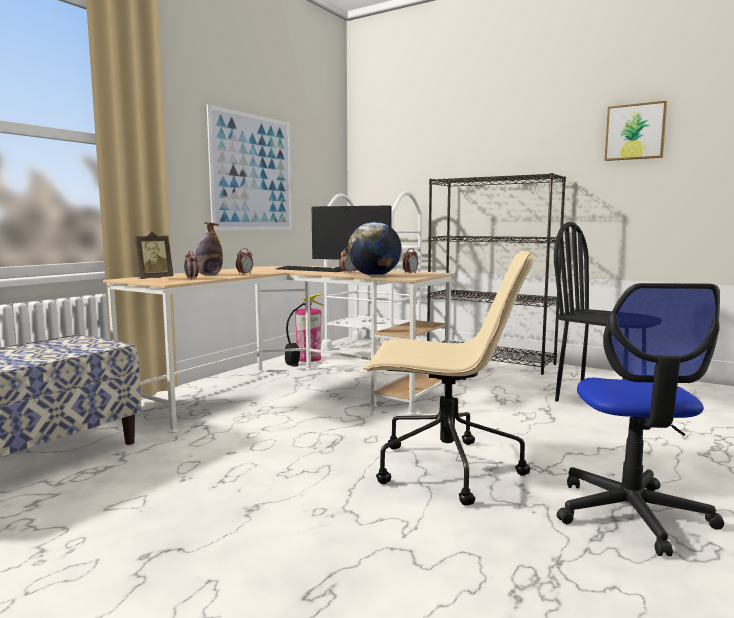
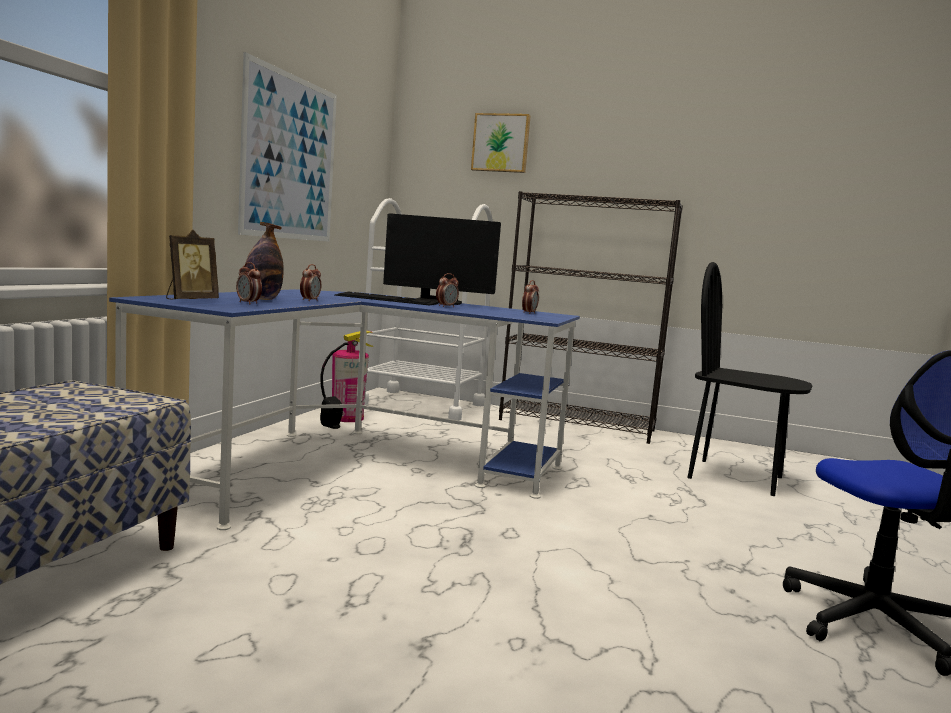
camera: 15 degrees left, 0 degrees up
(289, 392) = (355, 467): beige desk -> blue desk
(374, 275) = (492, 314): globe -> none
(444, 469) = (630, 573): beige office chair -> none
(635, 132) = (766, 162): picture -> picture (501, 143)

